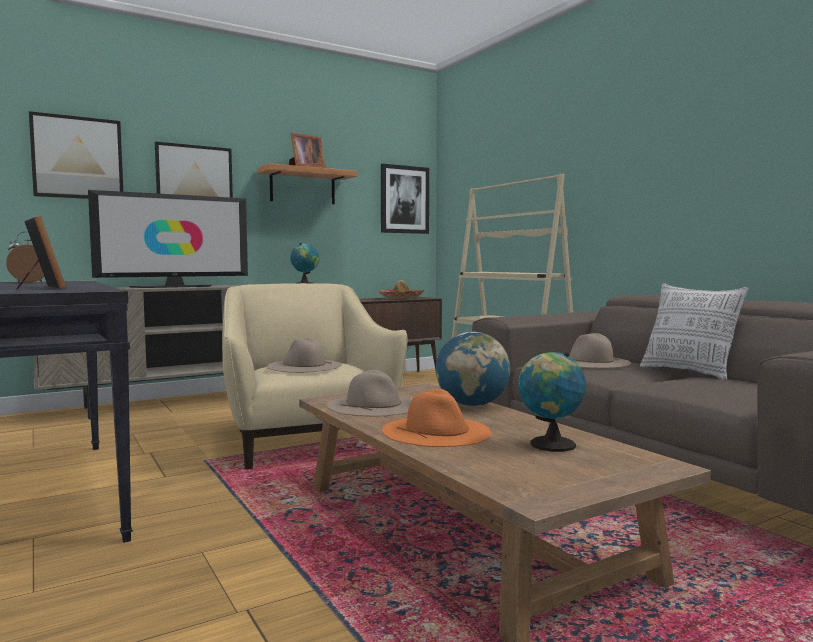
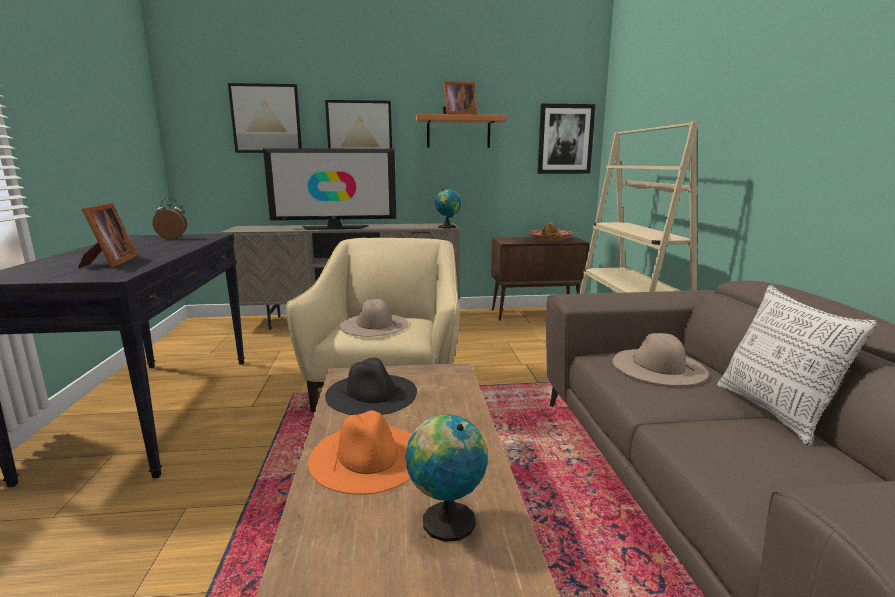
camera: 25 degrees right, 10 degrees up
(373, 405) = (372, 393): beige hat -> black hat
(472, 405) = (462, 413): globe -> none

